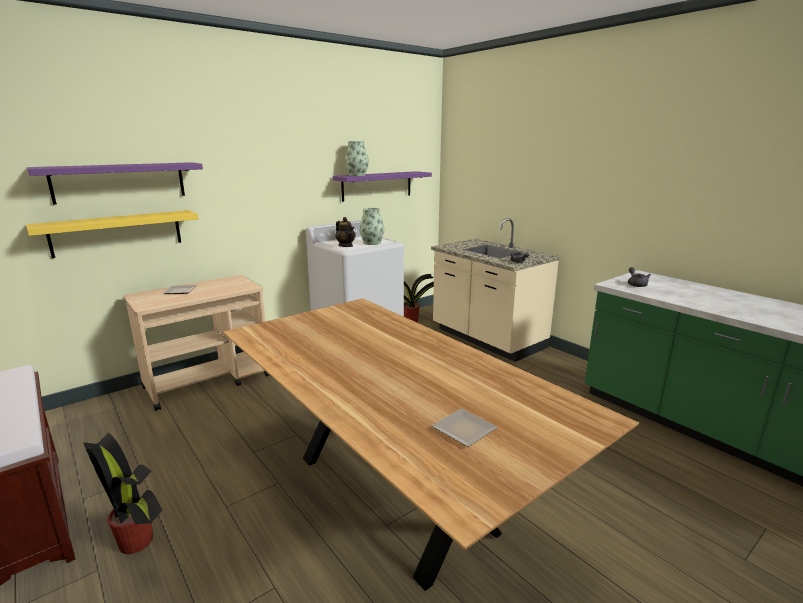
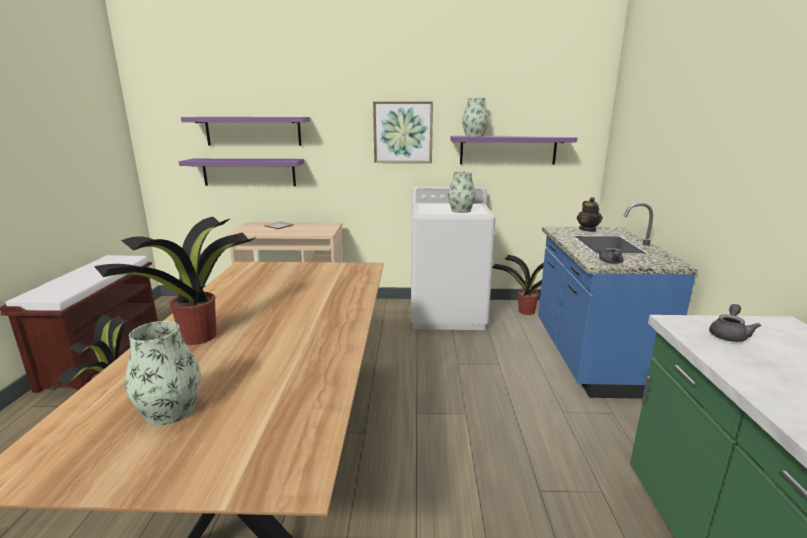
camera: 40 degrees right, 0 degrees up
(117, 233) = (249, 172): yellow shelf -> purple shelf
(291, 175) = (403, 132): none -> picture
(345, 246) = (429, 209): teapot -> teapot (587, 230)
(359, 389) = (200, 336): none -> potted plant
(464, 431) = (170, 410): plate -> vase
(487, 339) = (590, 358): beige counter -> blue counter

